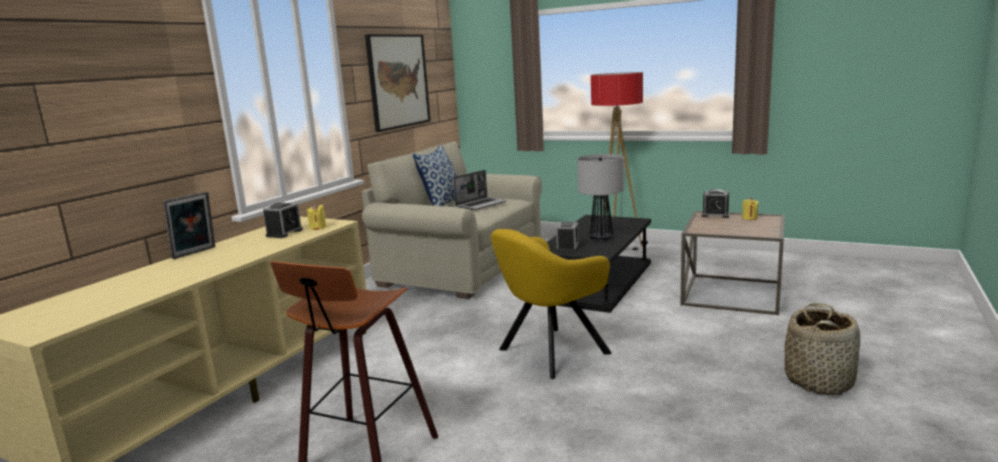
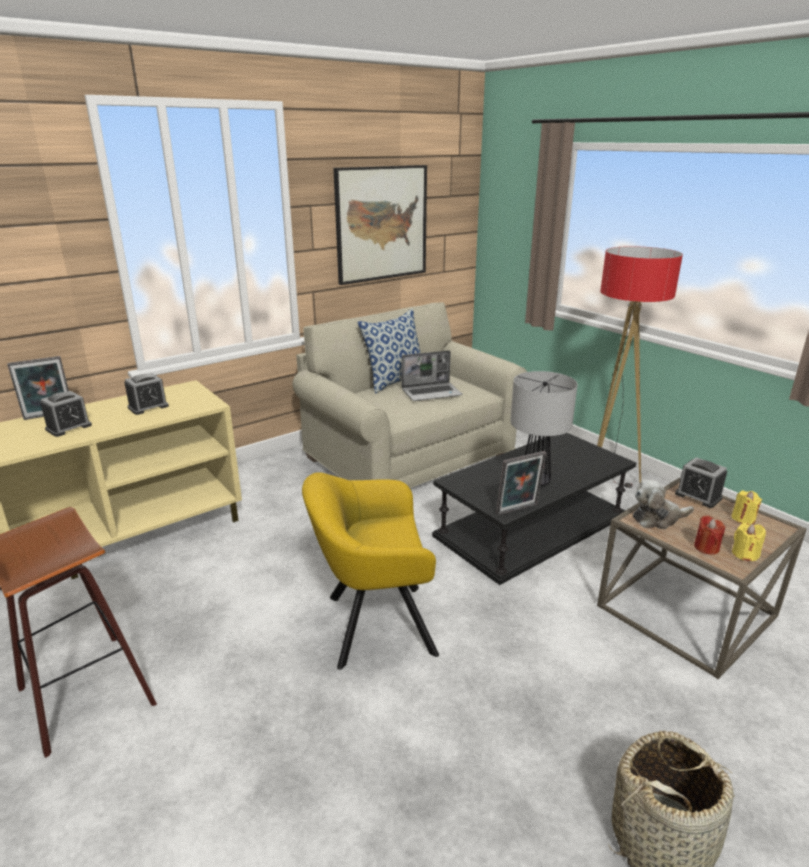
camera: 25 degrees right, 10 degrees up
(318, 228) = (183, 407): yellow candle -> yellow candle (745, 554)
(567, 247) = (479, 485): alarm clock -> alarm clock (69, 427)
(609, 252) = (518, 510): none -> picture frame
(706, 227) = (657, 518): none -> plush toy
(746, 231) = (706, 547): none -> red candle

